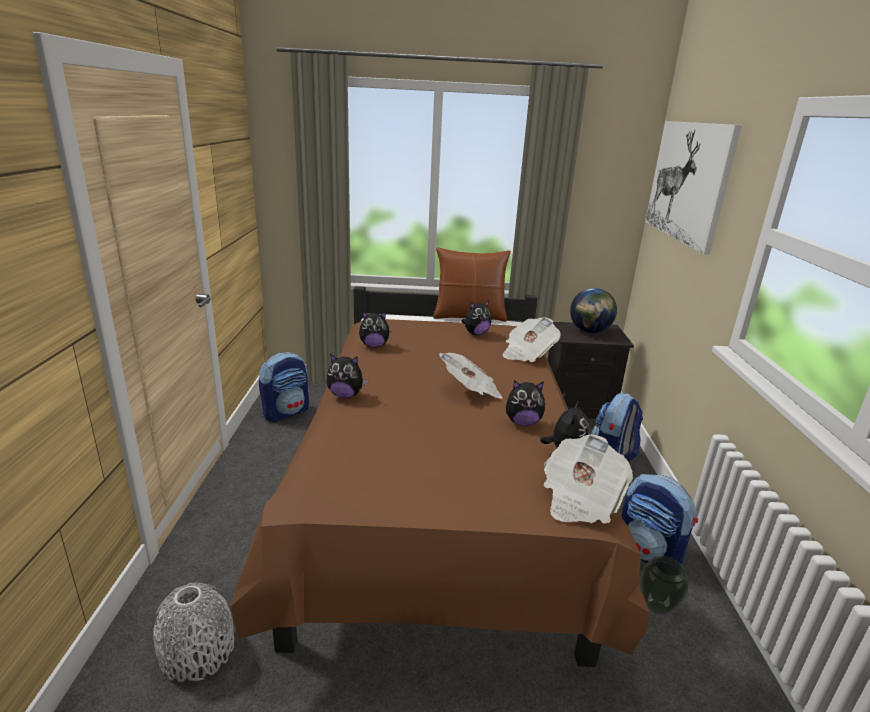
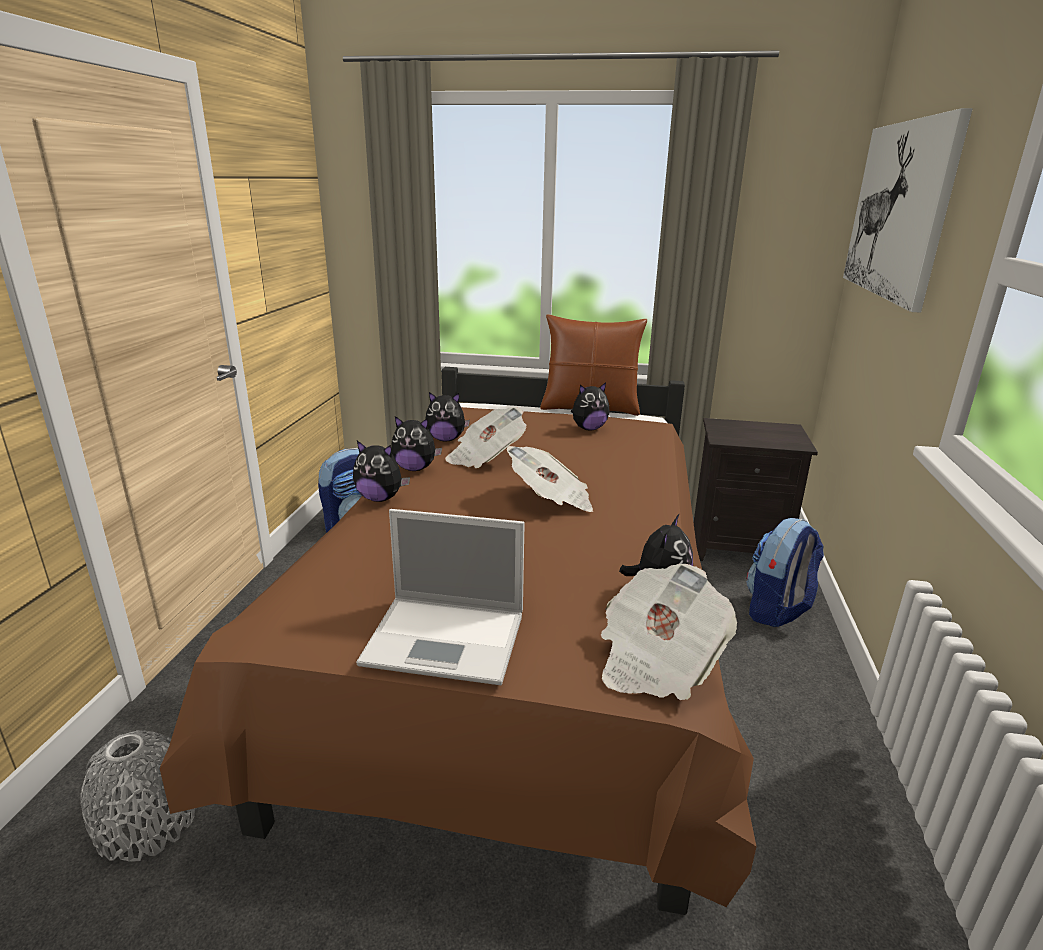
camera: 10 degrees right, 0 degrees up
(440, 496) = (448, 639): none -> laptop
(522, 422) = (610, 546): plush toy -> plush toy (415, 468)
(527, 353) = (652, 456): newspaper -> newspaper (485, 457)
(589, 331) = (757, 432): globe -> none
(649, 554) = (806, 752): backpack -> none
(657, 608) = (802, 835): vase -> none

